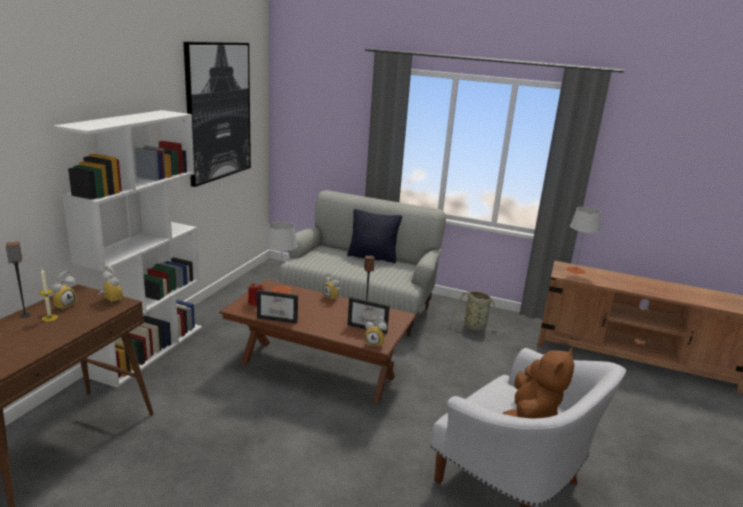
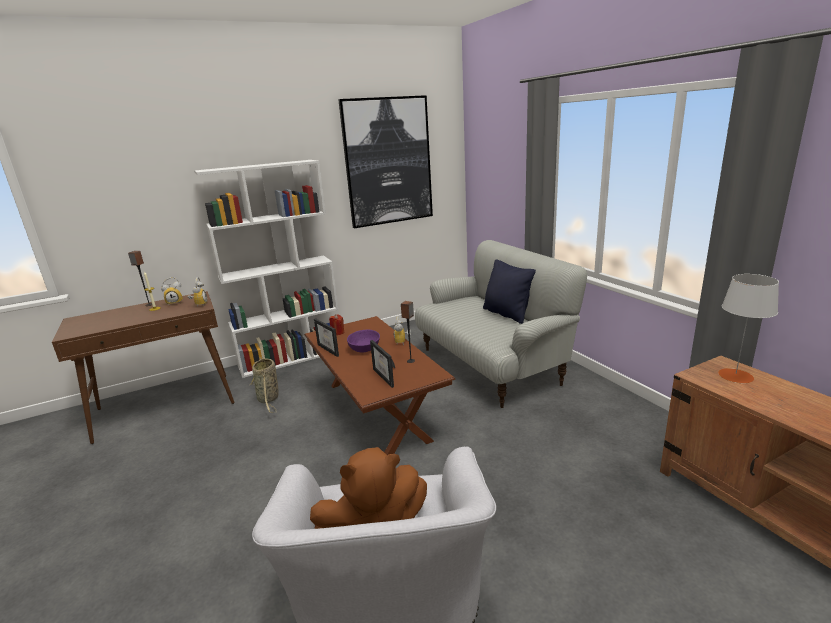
camera: 45 degrees right, 0 degrees up
(281, 290) = (371, 327): grey table lamp -> none
(309, 311) = (364, 349): none -> purple bowl
(375, 343) = (368, 392): alarm clock -> none
(476, 327) = (598, 422): basket -> basket (268, 399)

